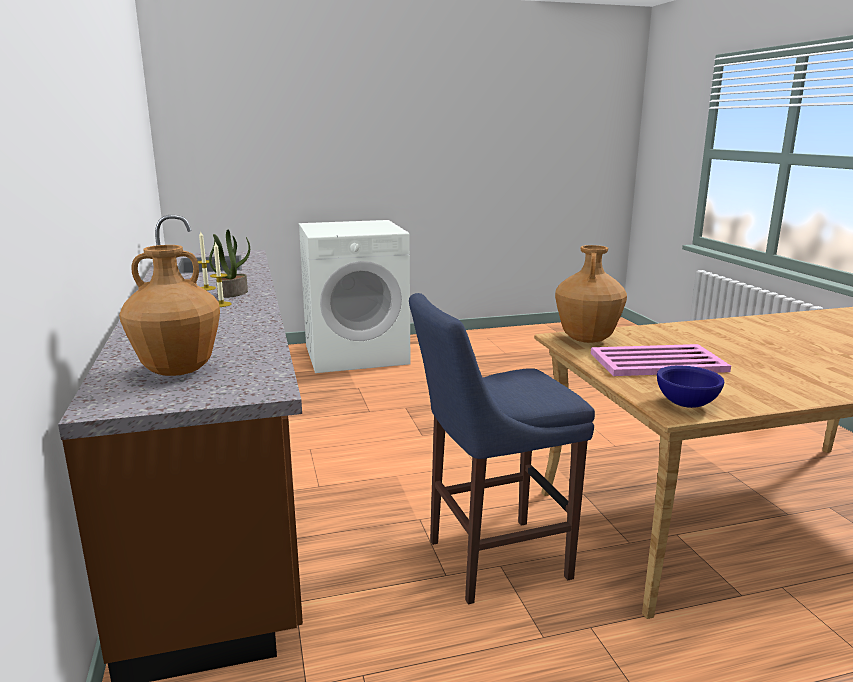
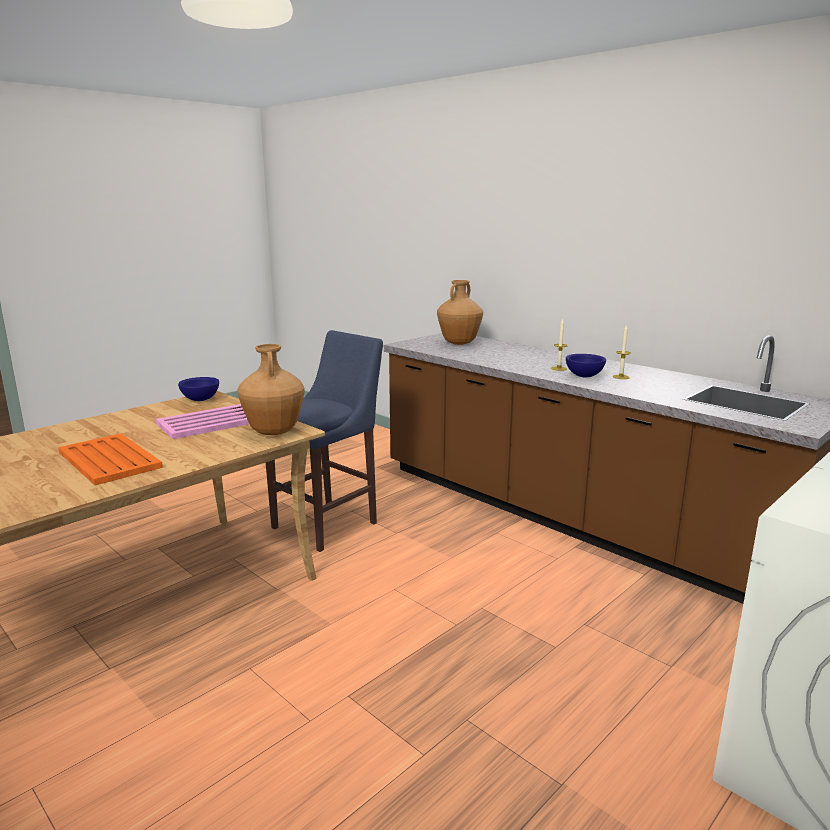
camera: 150 degrees right, 0 degrees up
(233, 293) = (584, 376): potted plant -> blue bowl
(748, 340) = (109, 460): none -> orange tray

